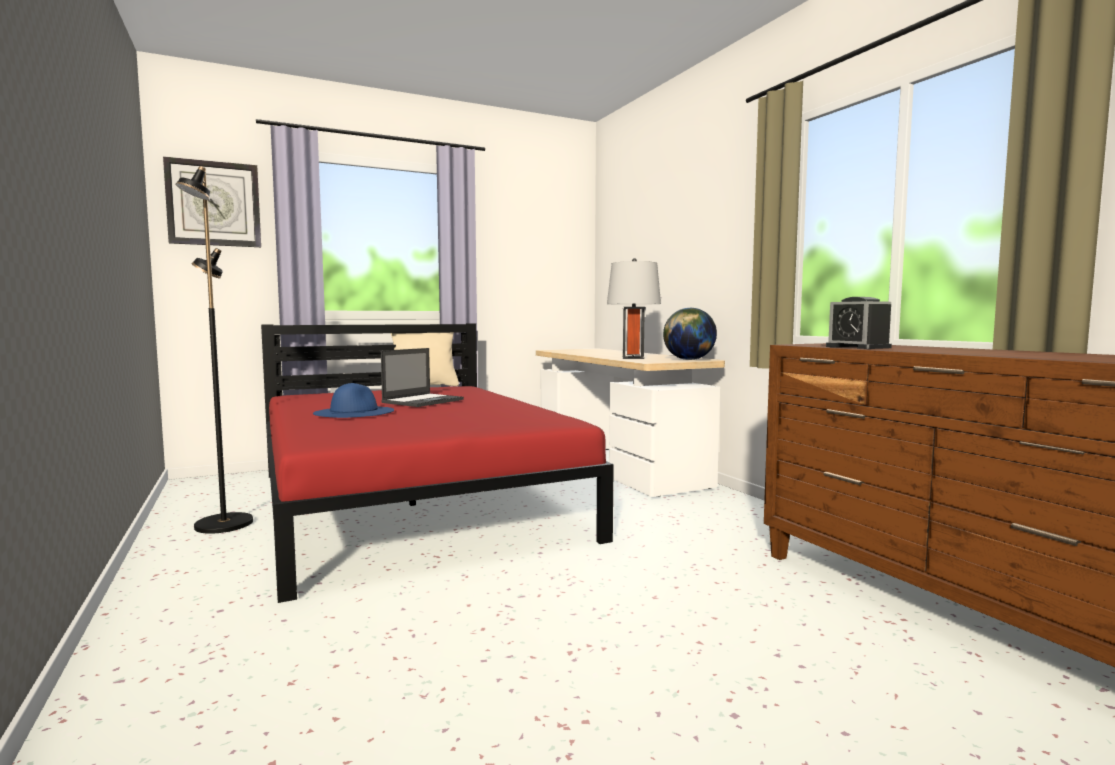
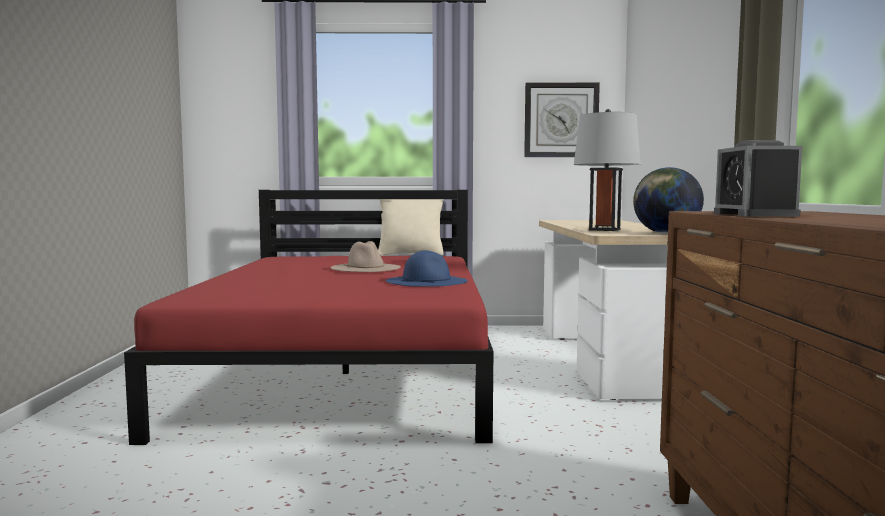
camera: 25 degrees right, 0 degrees up
(214, 204) = (230, 80): wall clock -> wall clock (561, 120)
(222, 524) = (178, 369): black floor lamp -> none
(354, 412) = (282, 274): blue hat -> blue hat (426, 281)
(423, 401) = (366, 267): laptop -> beige hat

